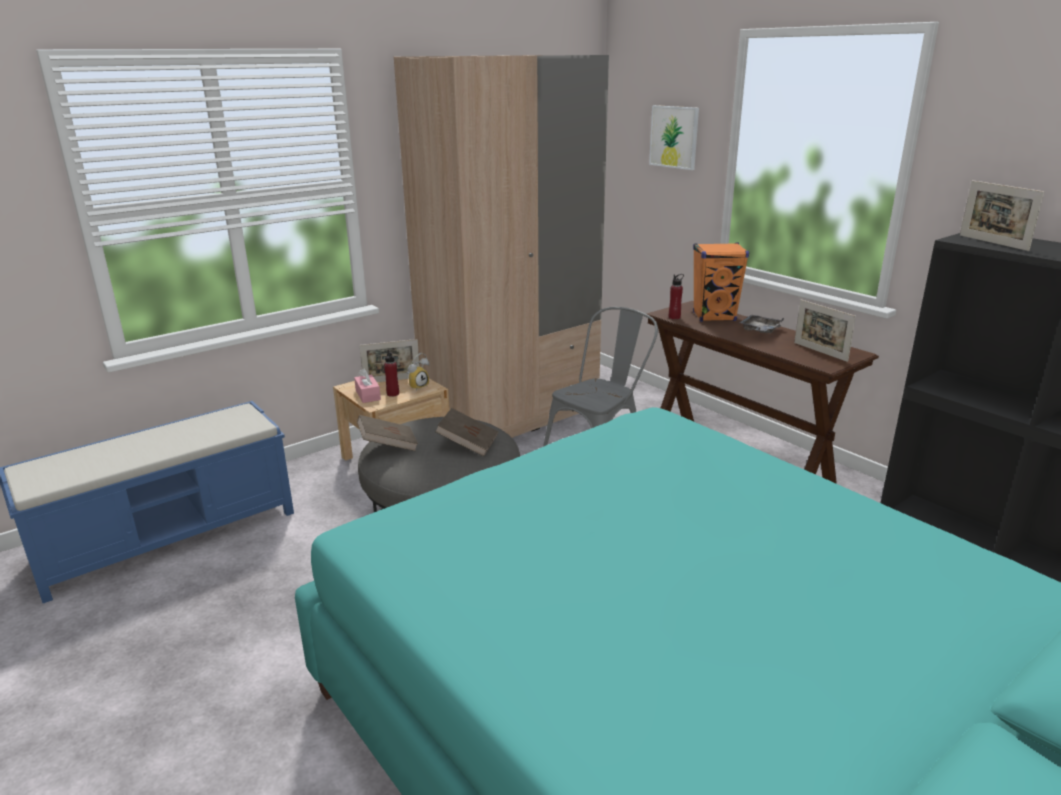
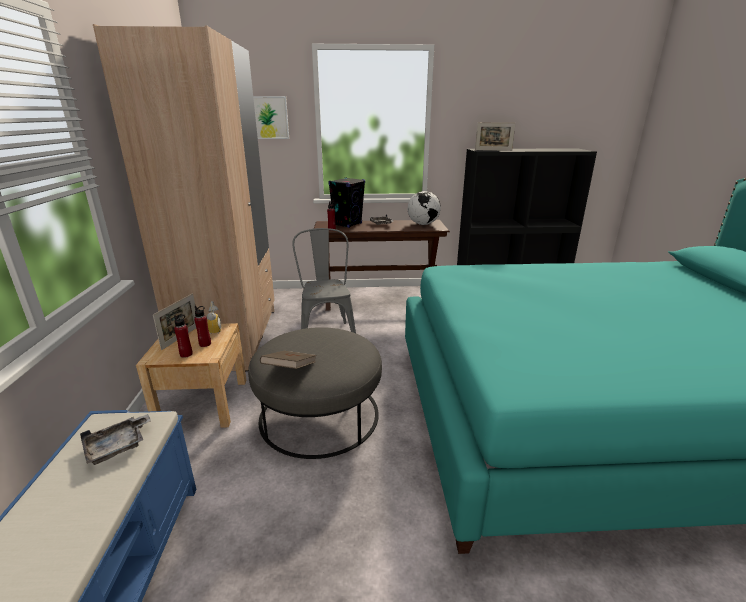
camera: 55 degrees left, 0 degrees up
(221, 428) = (118, 446): none -> grey tray
(368, 395) = (186, 354): pink tissue box -> red bottle
(468, 444) = (334, 341): brown book -> none
(714, 317) = (347, 224): orange speaker -> black speaker
(820, 352) = (423, 224): picture frame -> globe

